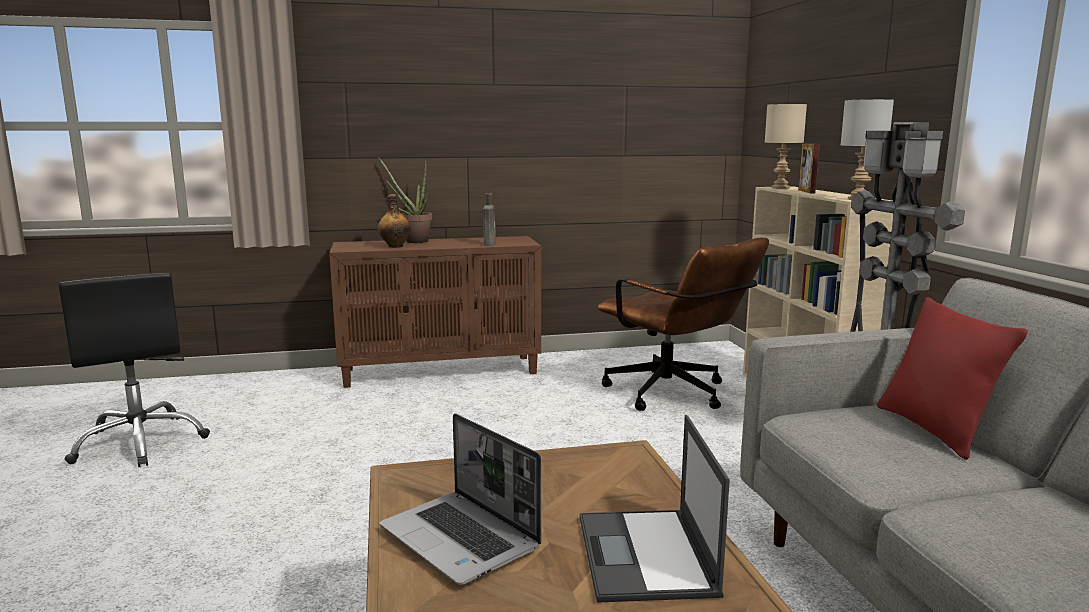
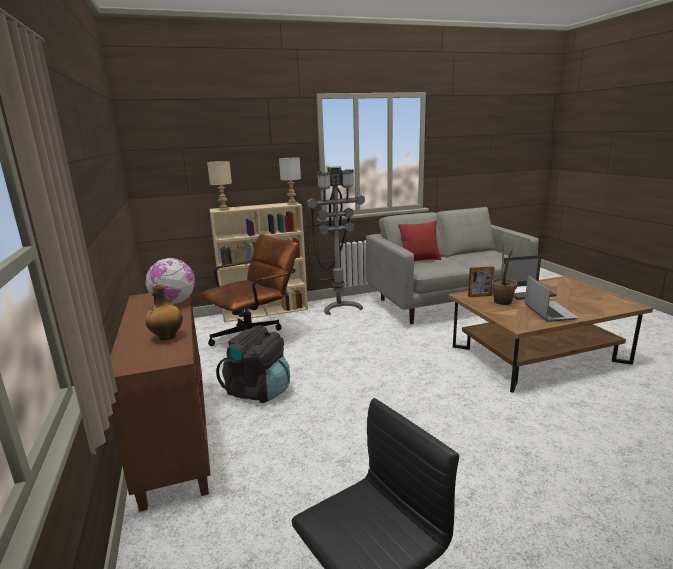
camera: 95 degrees left, 5 degrees up
(412, 241) = (132, 335): potted plant -> potted plant (503, 303)
(462, 539) = (548, 312): laptop -> laptop turned 45 degrees counterclockwise
(490, 244) = (174, 302): brown bottle -> globe
(513, 400) = (258, 391): none -> black backpack
(806, 191) = (249, 207): picture frame -> picture frame (480, 296)

